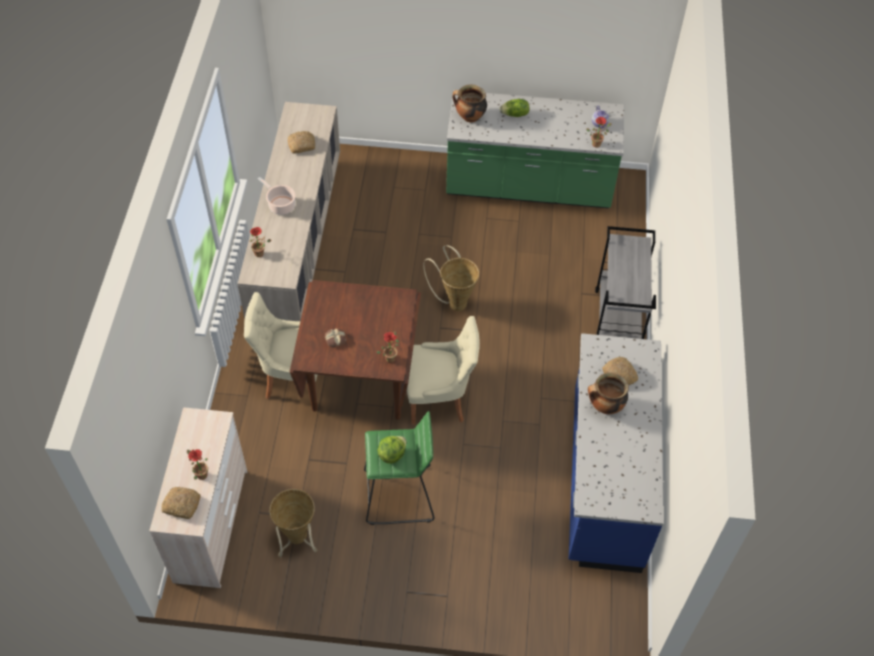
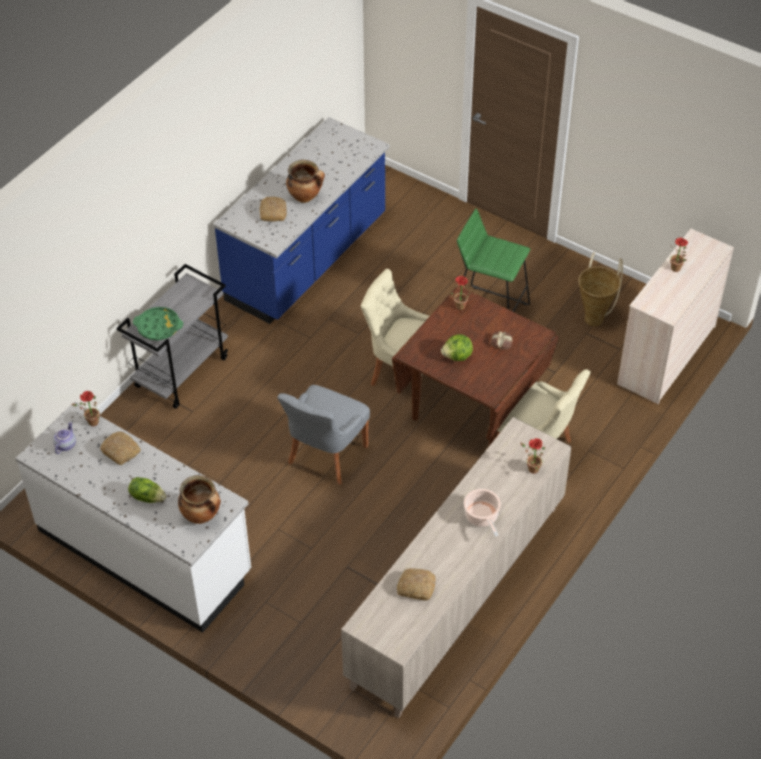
camera: 150 degrees left, 5 degrees down
(181, 505) = (701, 254): bread -> bread (121, 451)
(392, 454) = (500, 253): lettuce -> lettuce (457, 356)
(454, 301) = (325, 456): basket -> grey chair
(528, 187) = (145, 551): green counter -> white counter
(628, 254) = (158, 327): none -> green tray

